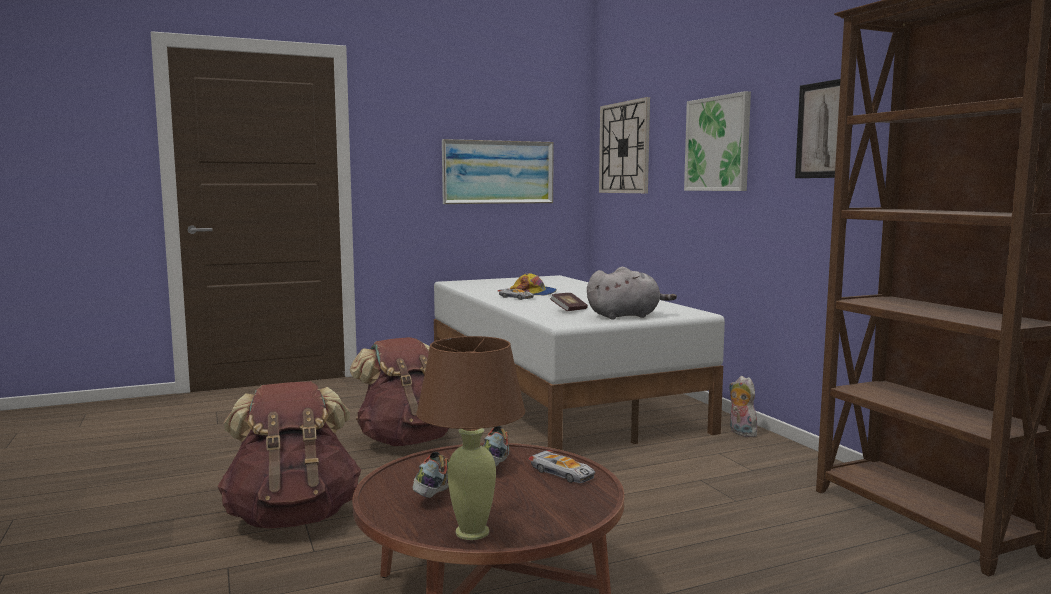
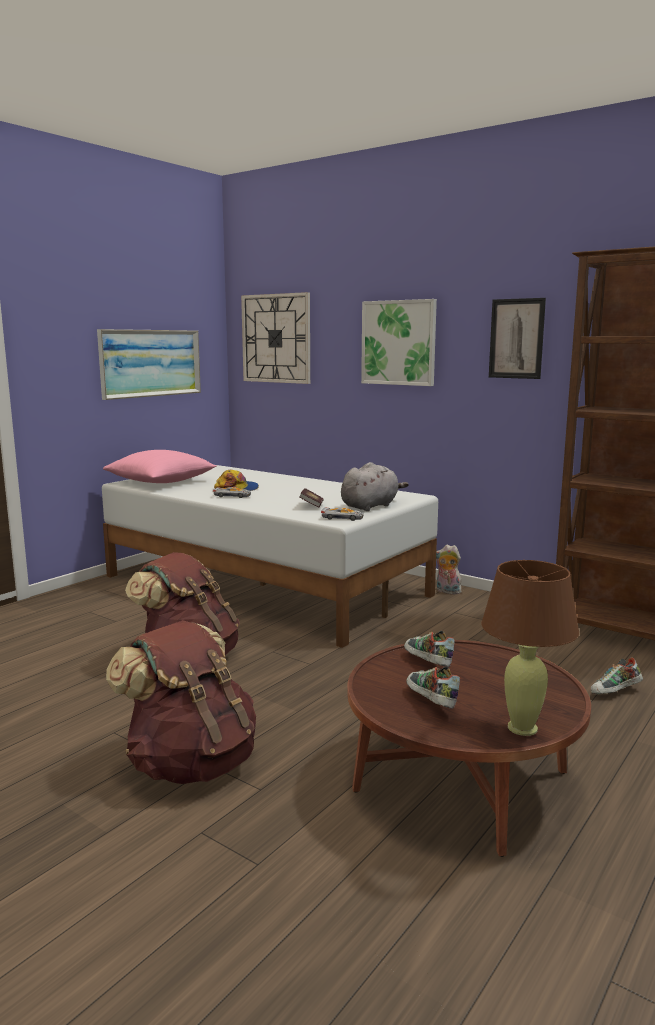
camera: 30 degrees left, 5 degrees up
(482, 283) = (160, 482): none -> pink pillow
(563, 473) = (489, 660): toy car -> toy car (342, 518)
(801, 571) = (615, 692): none -> shoe

